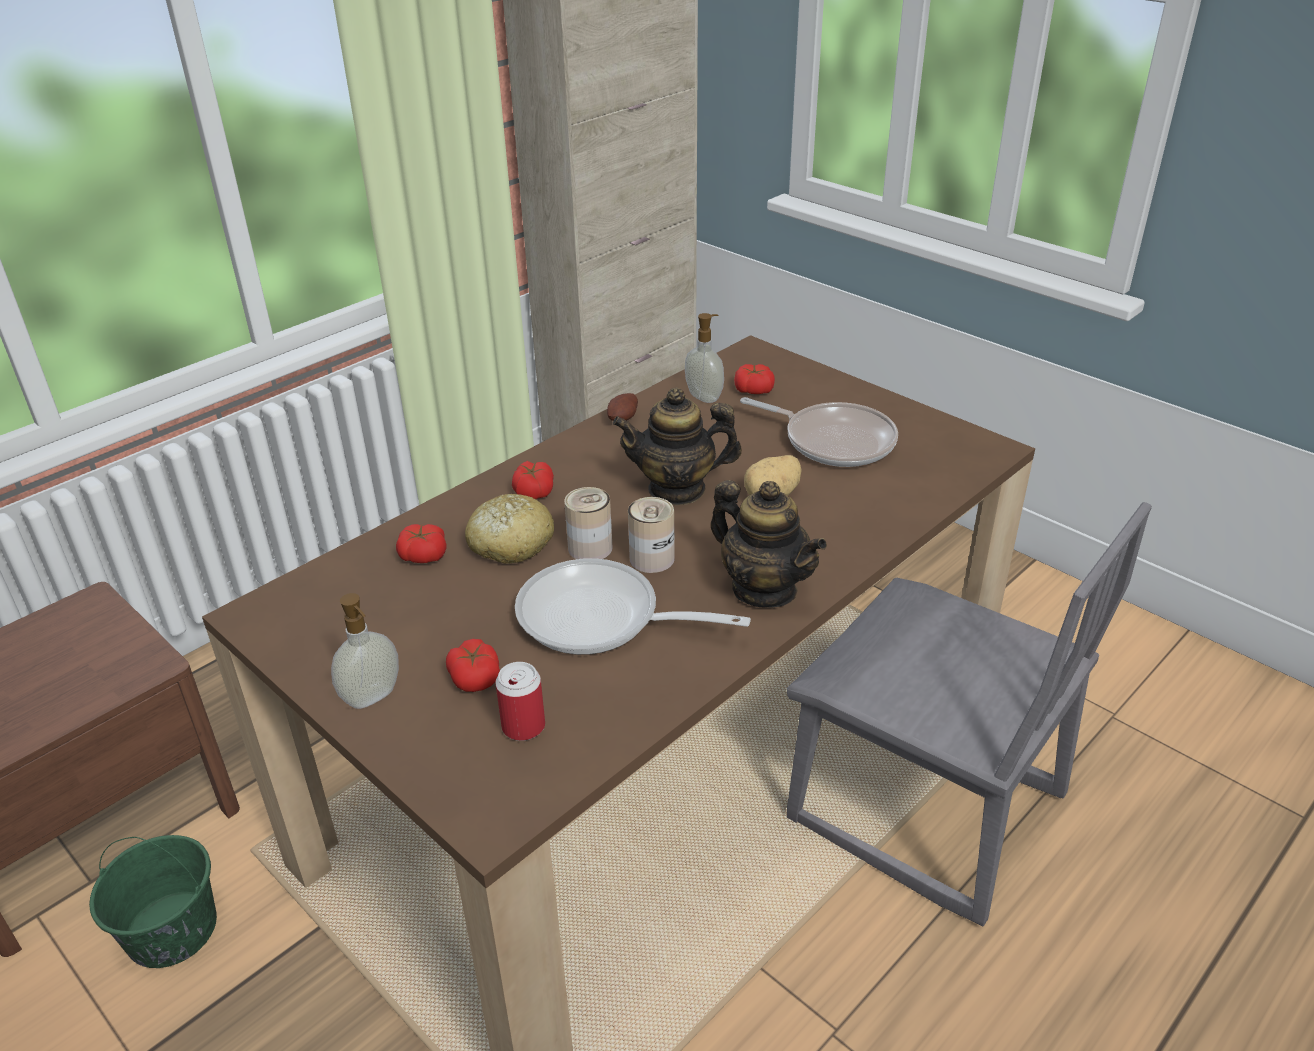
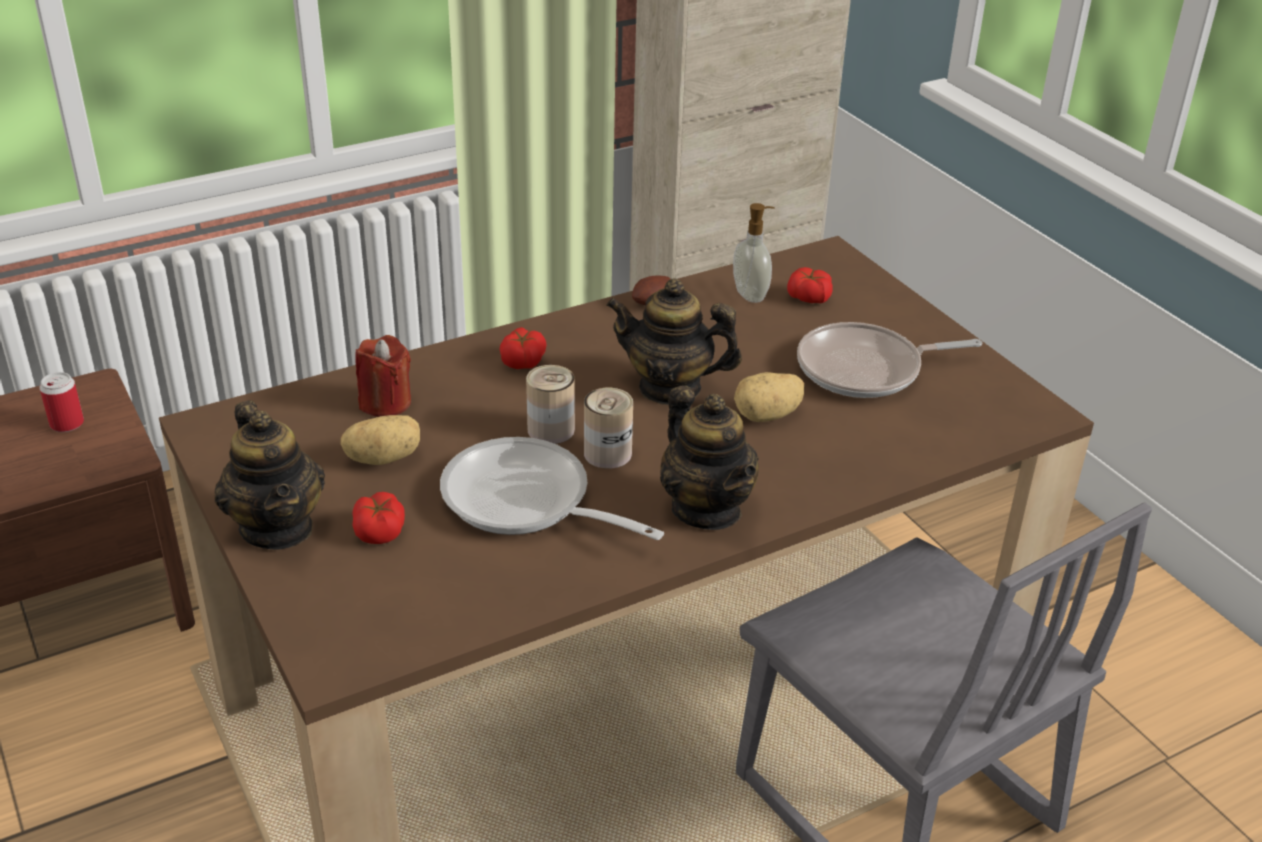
camera: 15 degrees right, 0 degrees up
(171, 930) = (94, 723): green bucket -> none
(373, 697) = (277, 527): soap dispenser -> teapot
(423, 555) = (385, 402): tomato -> red candle
(446, 607) = (383, 458): none -> potato
(510, 543) = (474, 408): bread -> none
(523, 726) = (402, 587): can -> can (67, 424)
(833, 441) = (866, 370): frying pan -> frying pan turned 120 degrees clockwise

